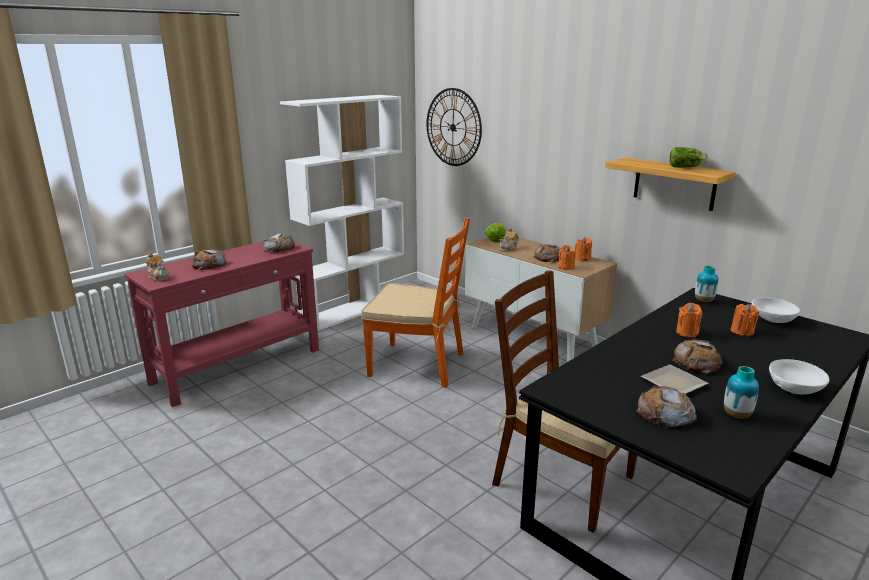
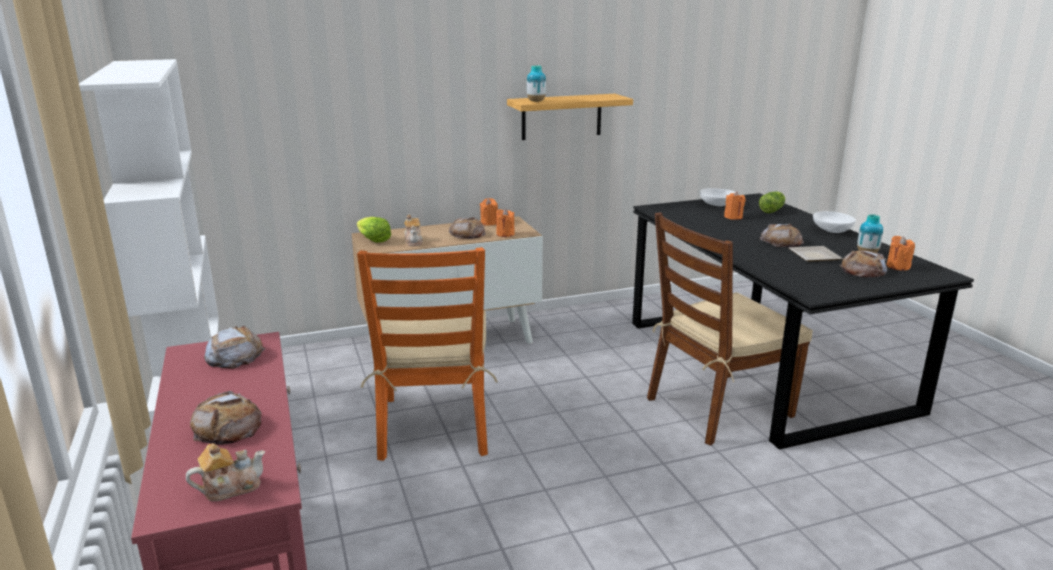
camera: 65 degrees left, 0 degrees up
(418, 364) = (434, 426): orange chair -> orange chair turned 135 degrees clockwise
(453, 127) = (222, 102): wall clock -> none
(687, 167) = (582, 96): lettuce -> lettuce (772, 210)
(687, 333) = (725, 230): orange candle -> orange candle (898, 266)
(703, 301) = (665, 210): vase -> vase (536, 101)

